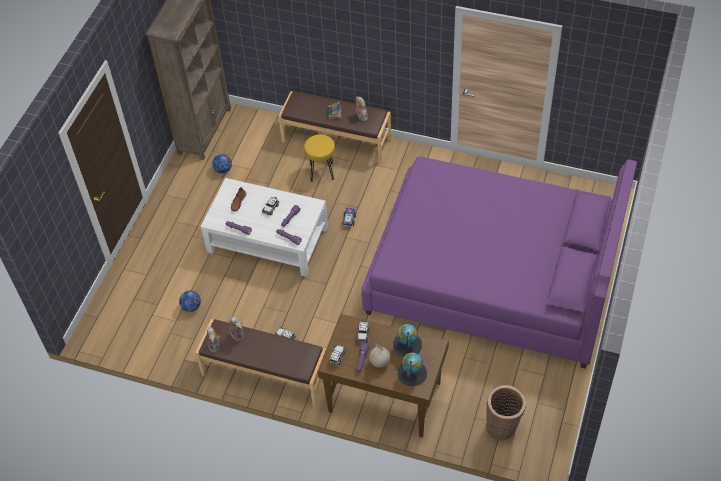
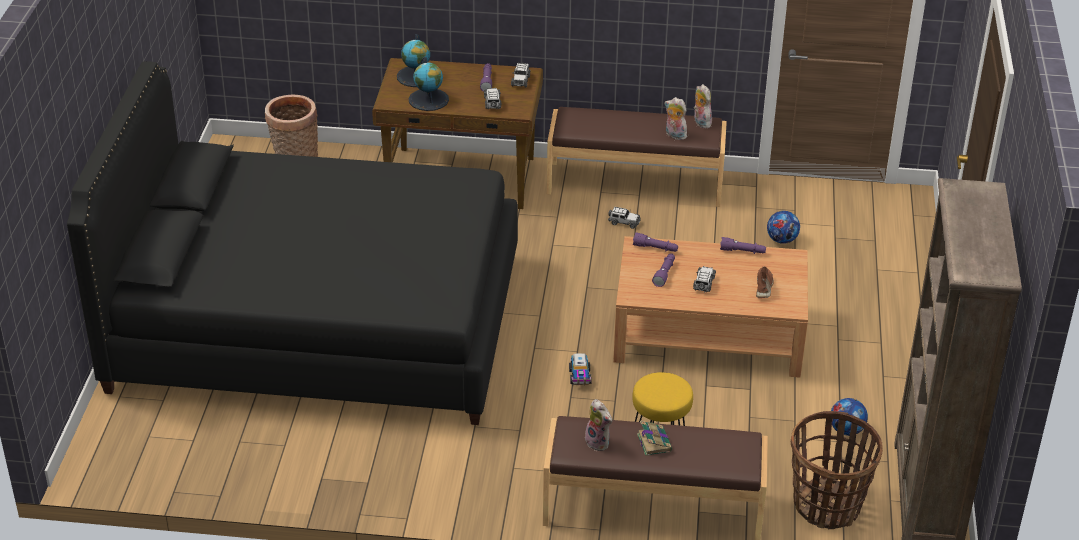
camera: 165 degrees right, 15 degrees down
(253, 132) = (827, 506): none -> basket
(268, 239) = (707, 334): white coffee table -> brown coffee table
(380, 362) = (462, 81): globe -> none
(493, 277) = (317, 323): purple bed -> black bed

